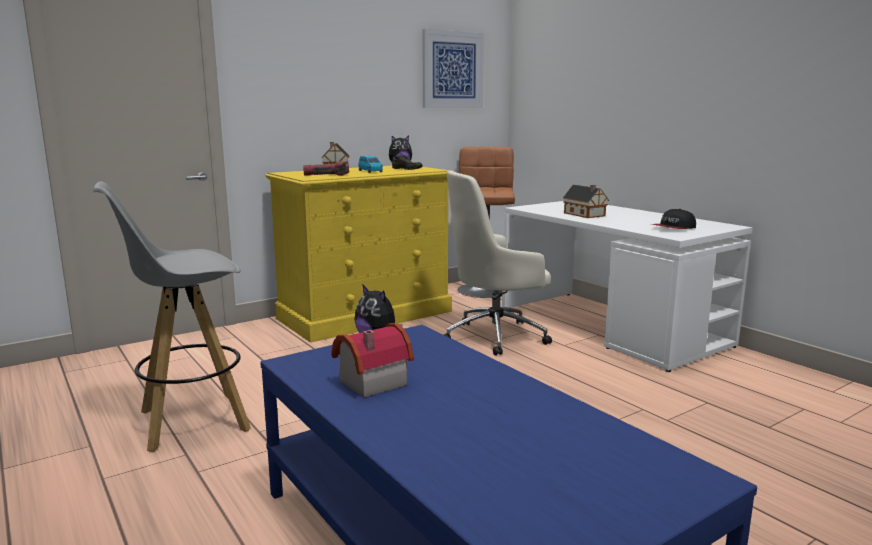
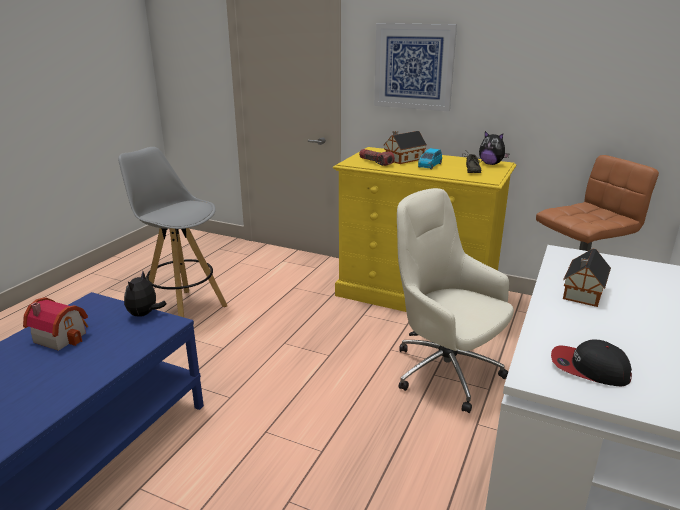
camera: 60 degrees right, 10 degrees up
(452, 70) = (609, 57): picture -> picture (413, 67)

